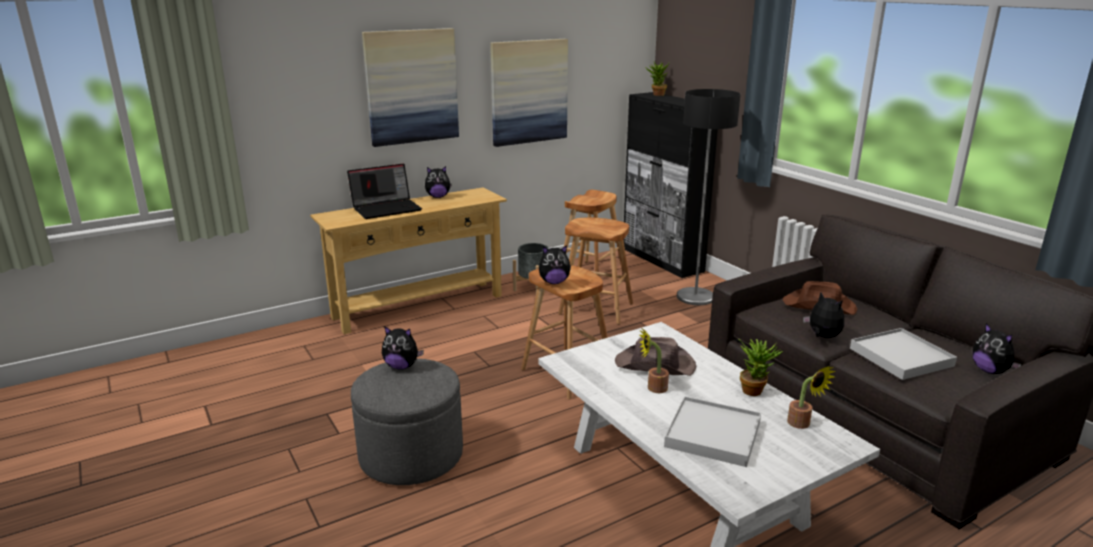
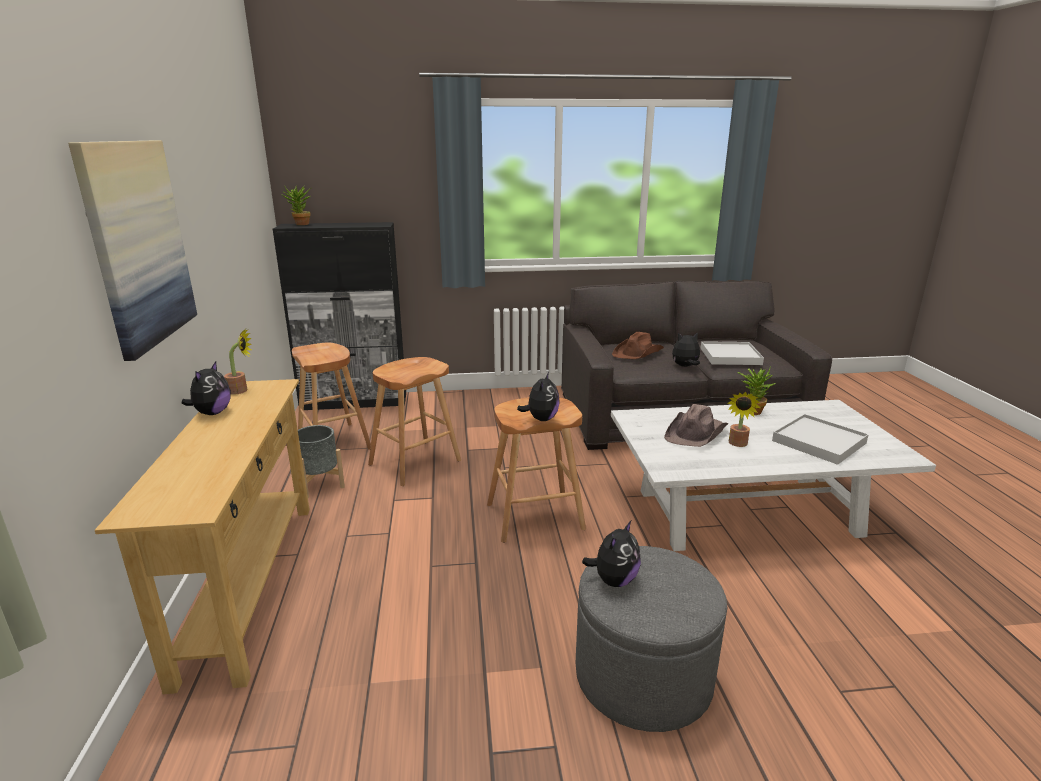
camera: 65 degrees left, 0 degrees up
(387, 208) = (198, 455): laptop -> none
(529, 92) = (221, 236): picture -> none
(695, 297) = (449, 412): floor lamp -> none
(802, 424) = (806, 410): potted plant -> potted plant (241, 390)
(990, 371) = (755, 344): plush toy -> none

